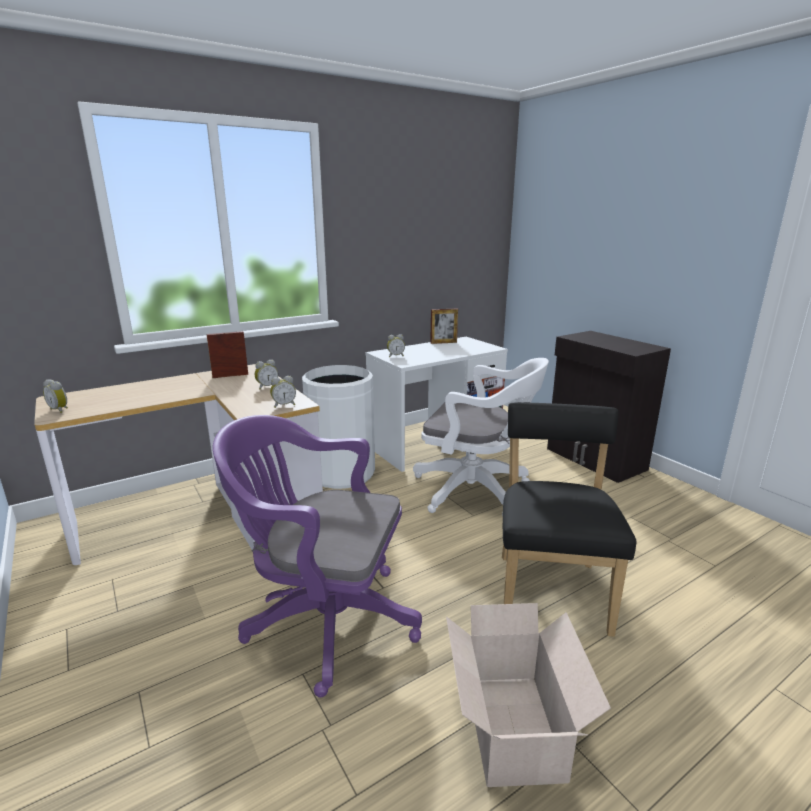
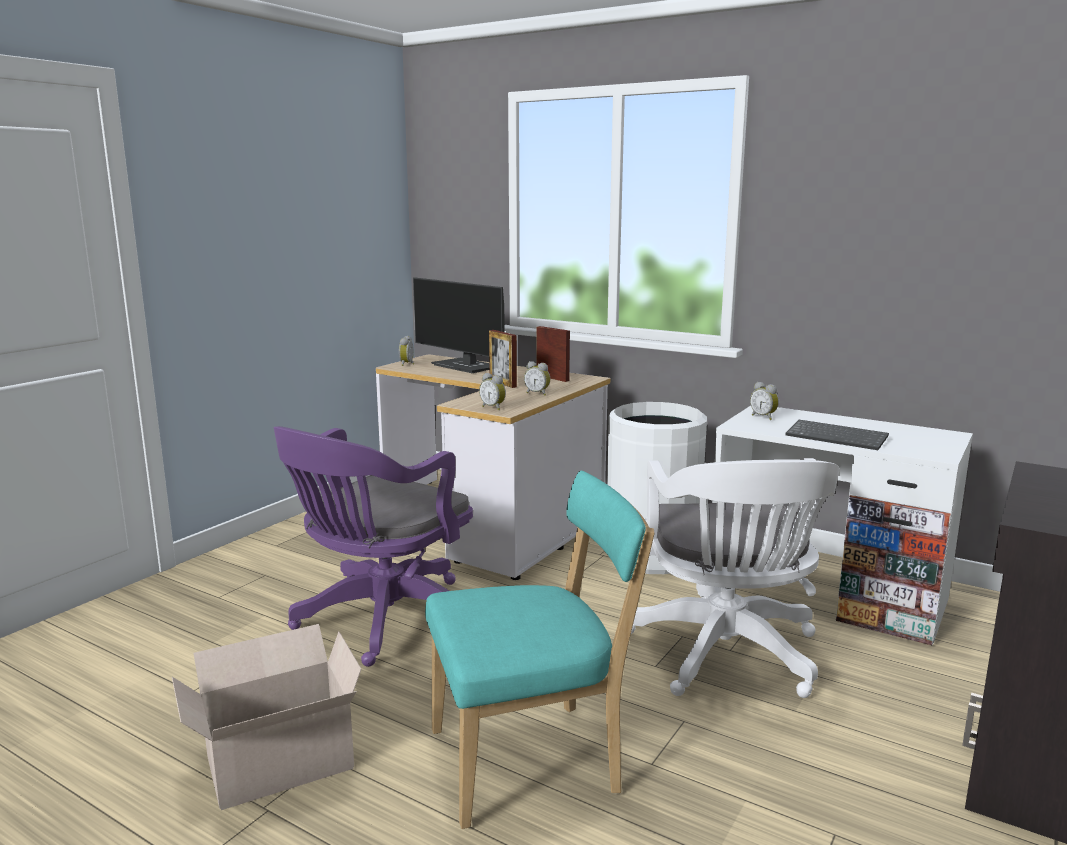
camera: 65 degrees right, 5 degrees down
(128, 392) = (467, 366): none -> monitor
(324, 619) = (380, 621): purple office chair -> purple office chair turned 135 degrees counterclockwise
(443, 342) = (894, 427): picture frame -> picture frame (503, 383)
(448, 353) = (838, 437): none -> keyboard
(551, 588) = (533, 760): black chair -> turquoise chair

